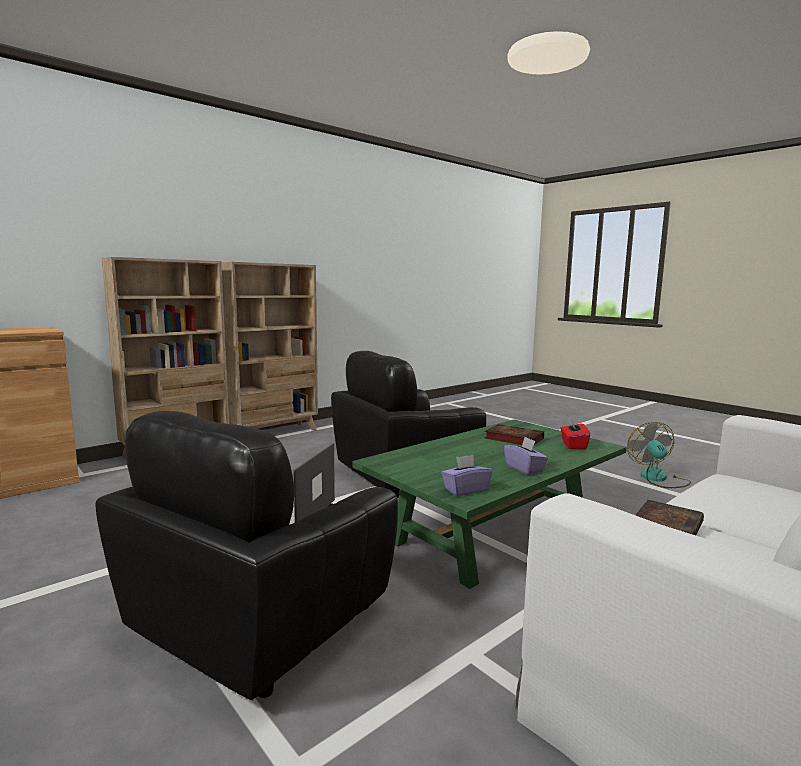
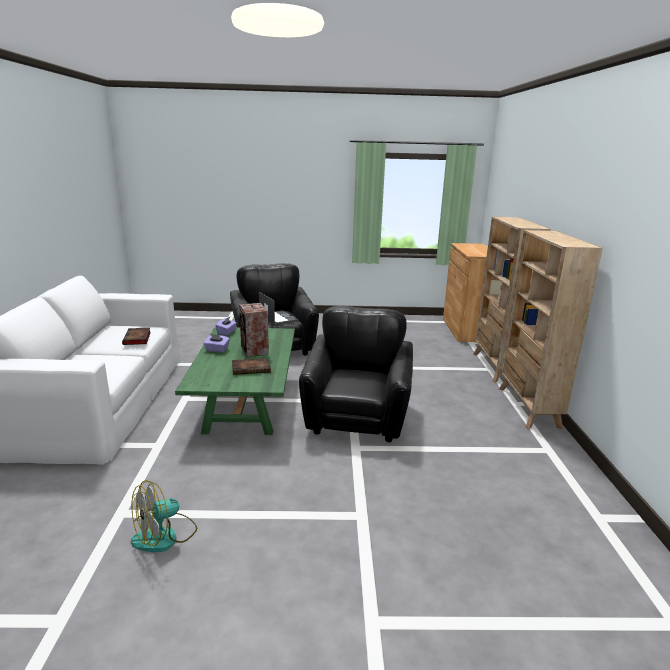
camera: 130 degrees right, 10 degrees up
(475, 452) = (254, 350): none -> speaker
(573, 445) = (209, 377): red tissue box -> none
(658, 478) = (165, 536): fan -> fan turned 105 degrees clockwise

